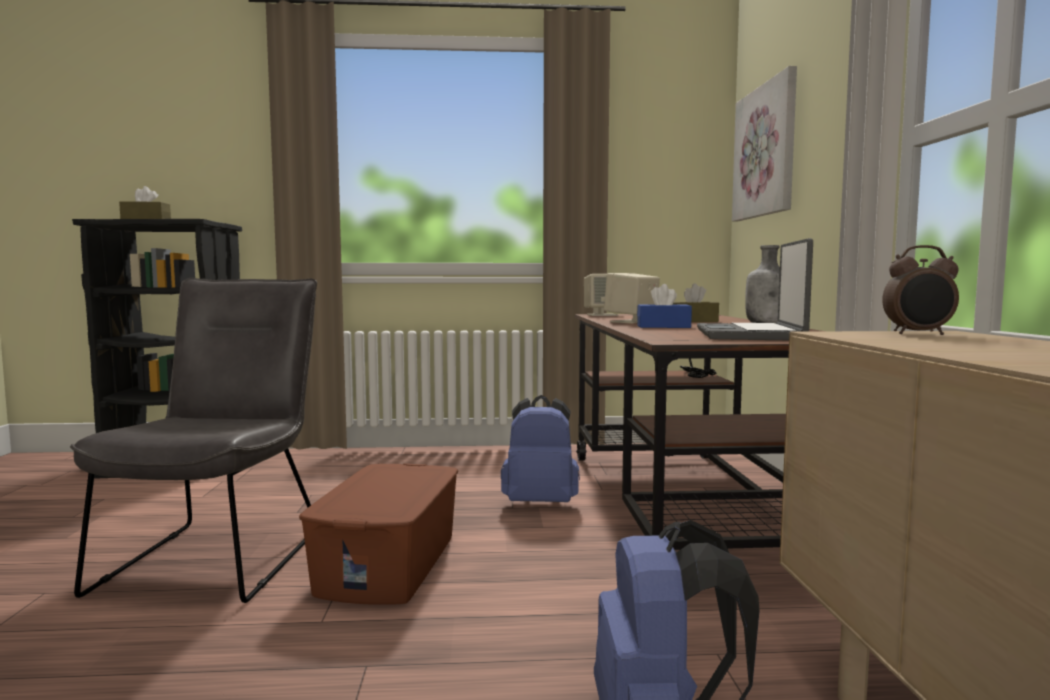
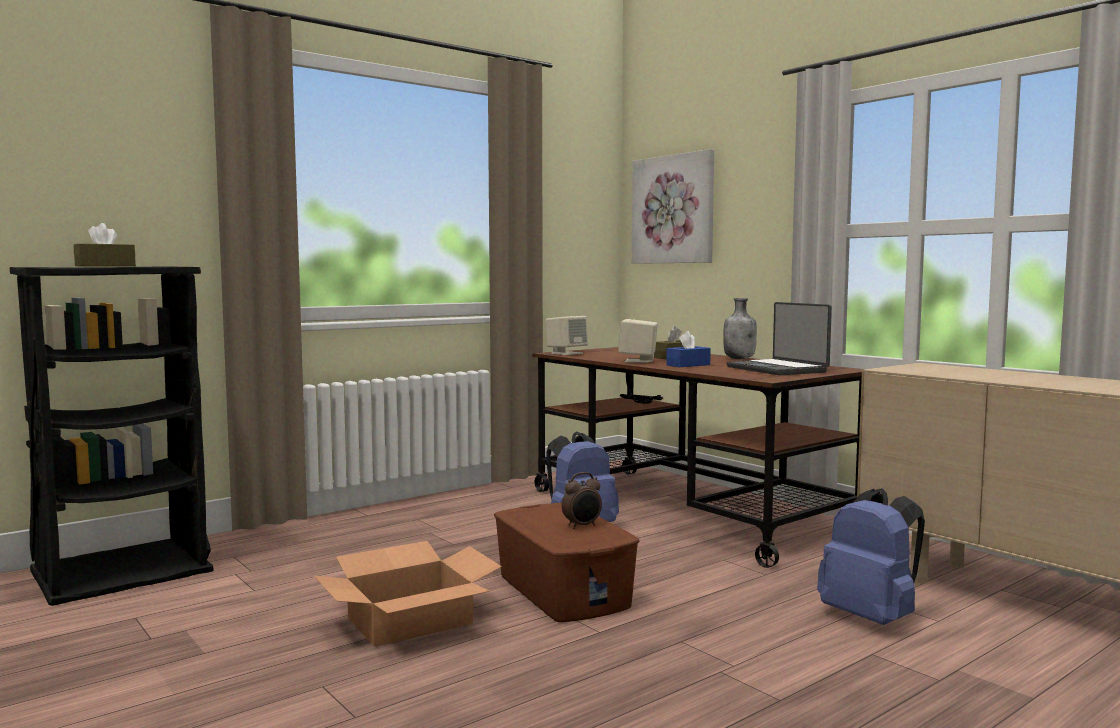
camera: 35 degrees left, 0 degrees up
(221, 554) = (410, 621): grey chair -> cardboard box
(918, 334) = (923, 367): alarm clock -> alarm clock (582, 526)

